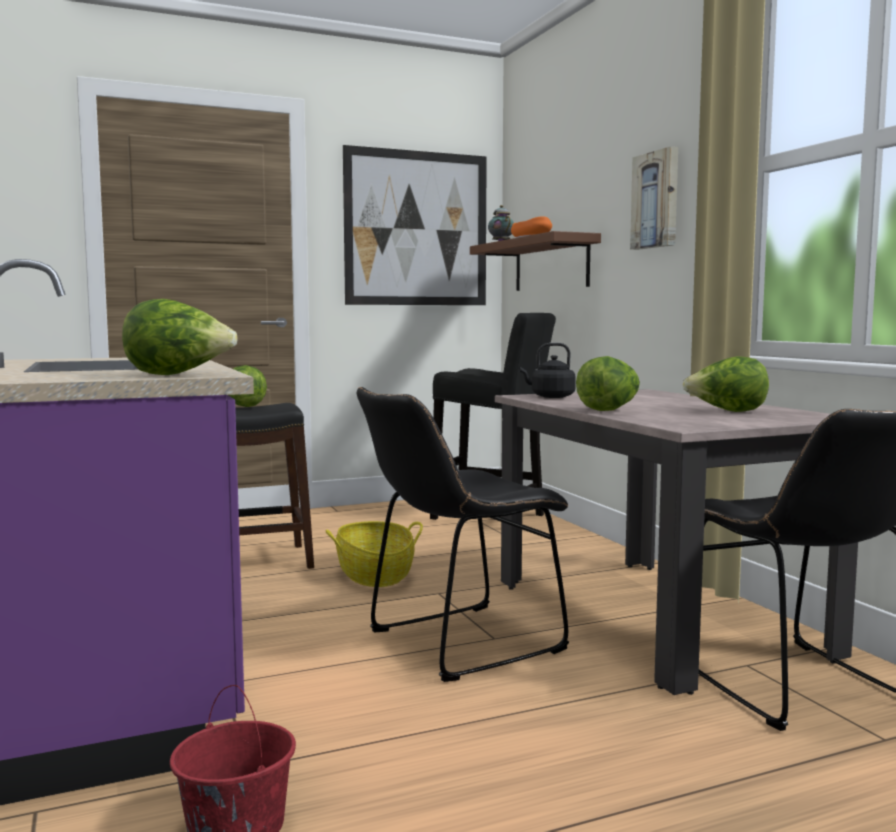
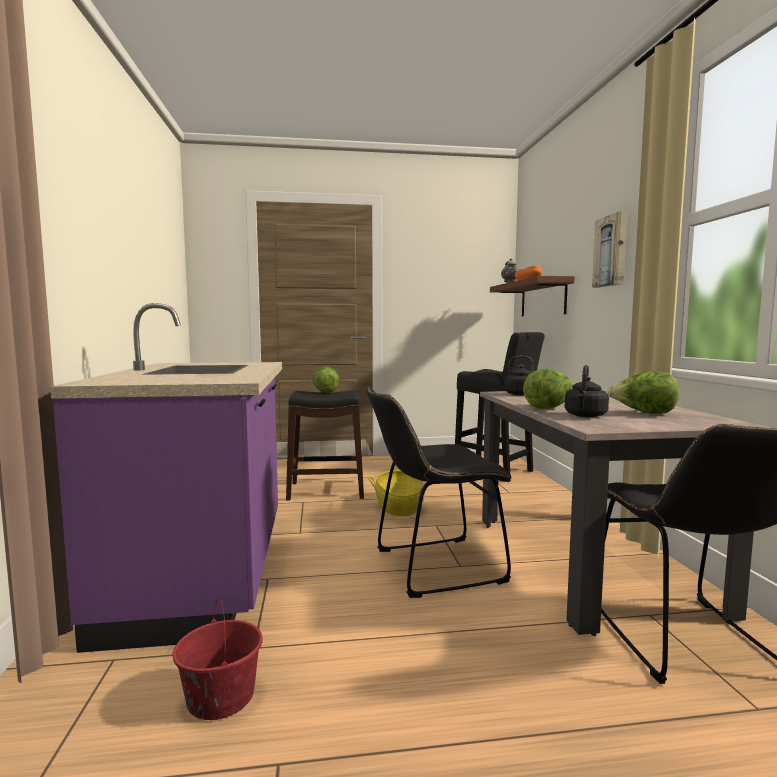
camera: 15 degrees right, 0 degrees up
(178, 375) = (216, 380): lettuce -> none
(416, 229) = (454, 276): picture -> none
(662, 416) = (585, 416): none -> black kettle

